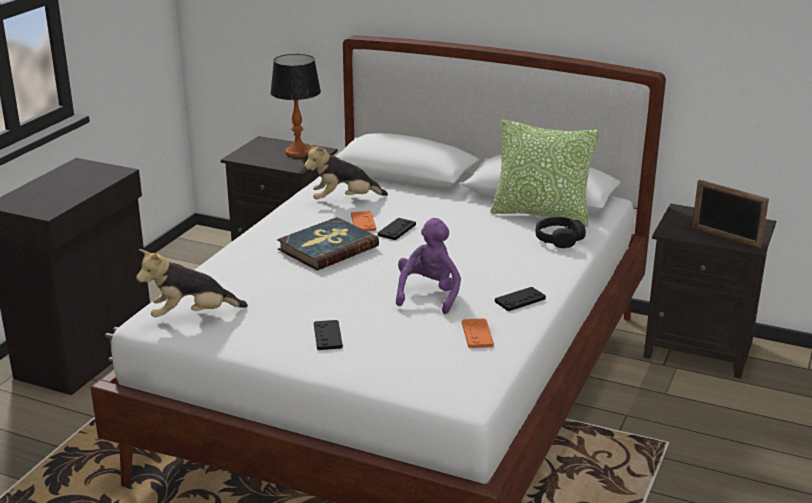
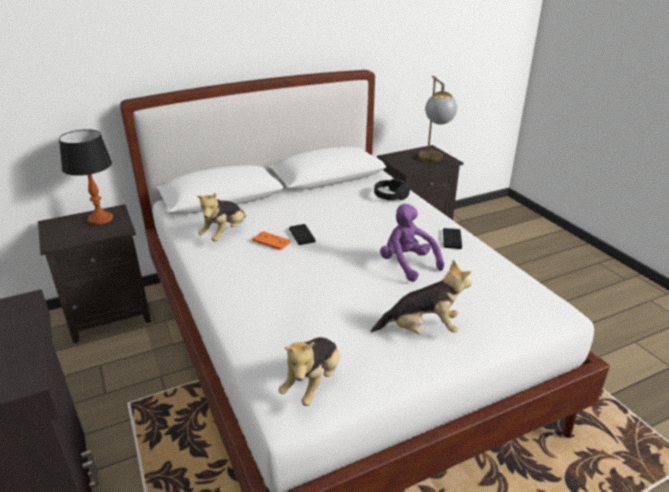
camera: 50 degrees left, 5 degrees up
(327, 248) = (290, 270): book -> none
(327, 336) = (421, 329): black game controller -> plush toy
(477, 334) = (480, 272): orange game controller -> none
(541, 214) = (352, 186): pillow -> none
(725, 237) = (433, 161): picture frame -> table lamp

